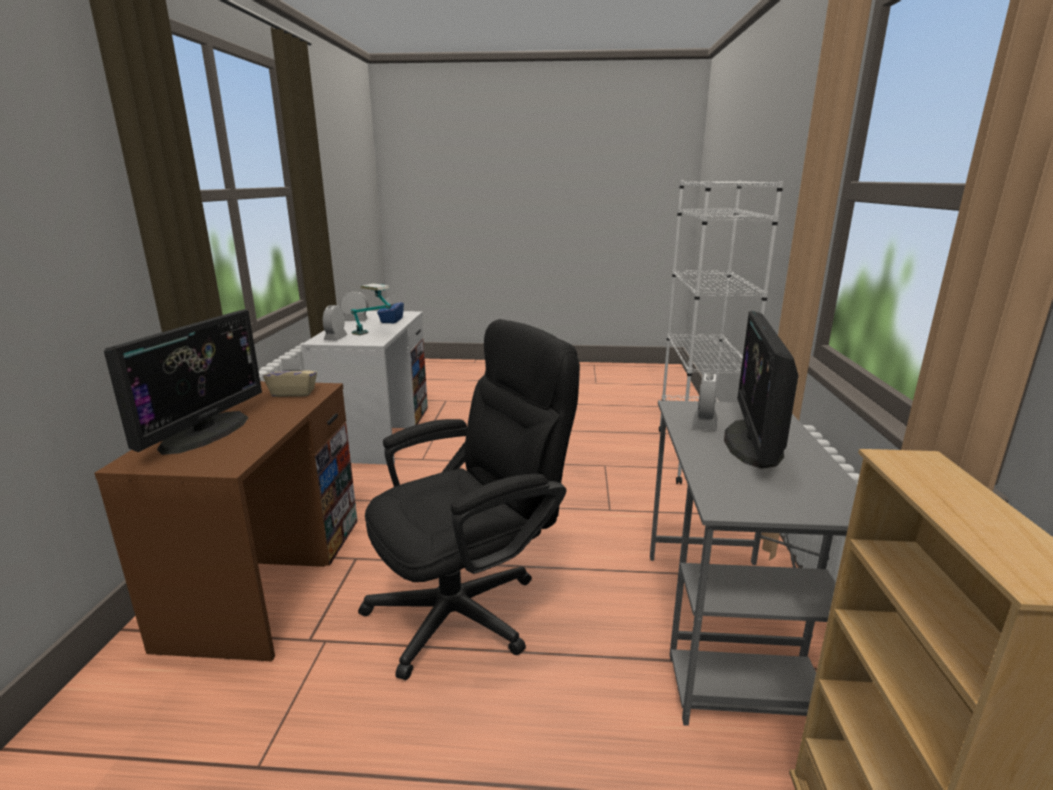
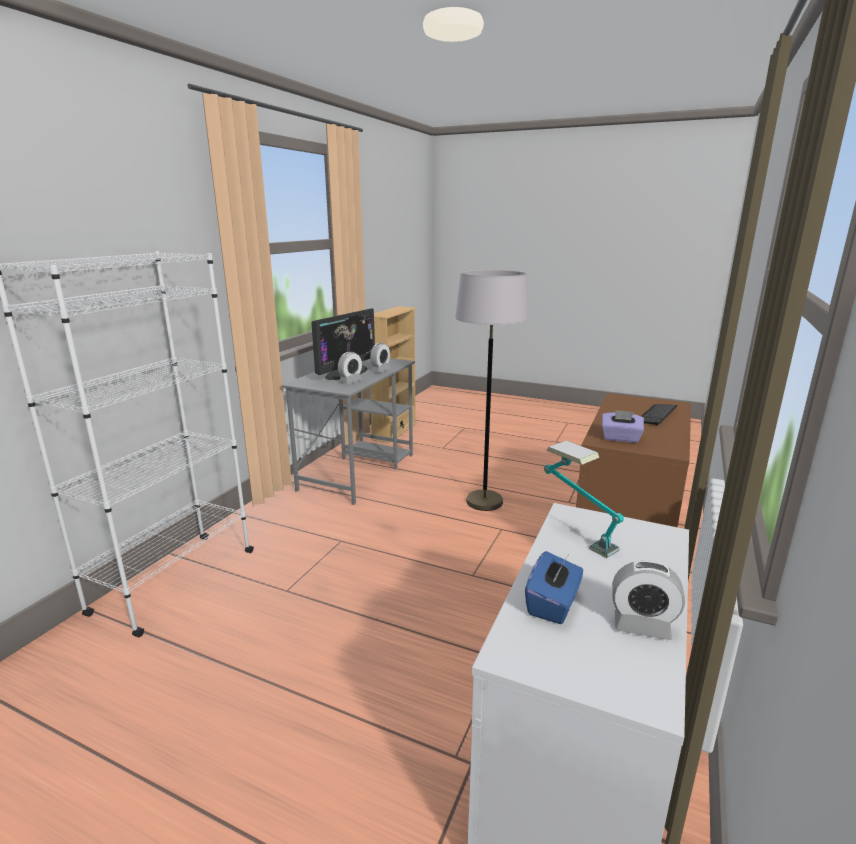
camera: 160 degrees left, 0 degrees up
(205, 432) = (656, 415): monitor -> keyboard
(293, 393) = (620, 438): beige tissue box -> purple tissue box
(335, 338) = (640, 539): alarm clock -> alarm clock (380, 370)
(470, 606) = (484, 501): black office chair -> grey floor lamp

